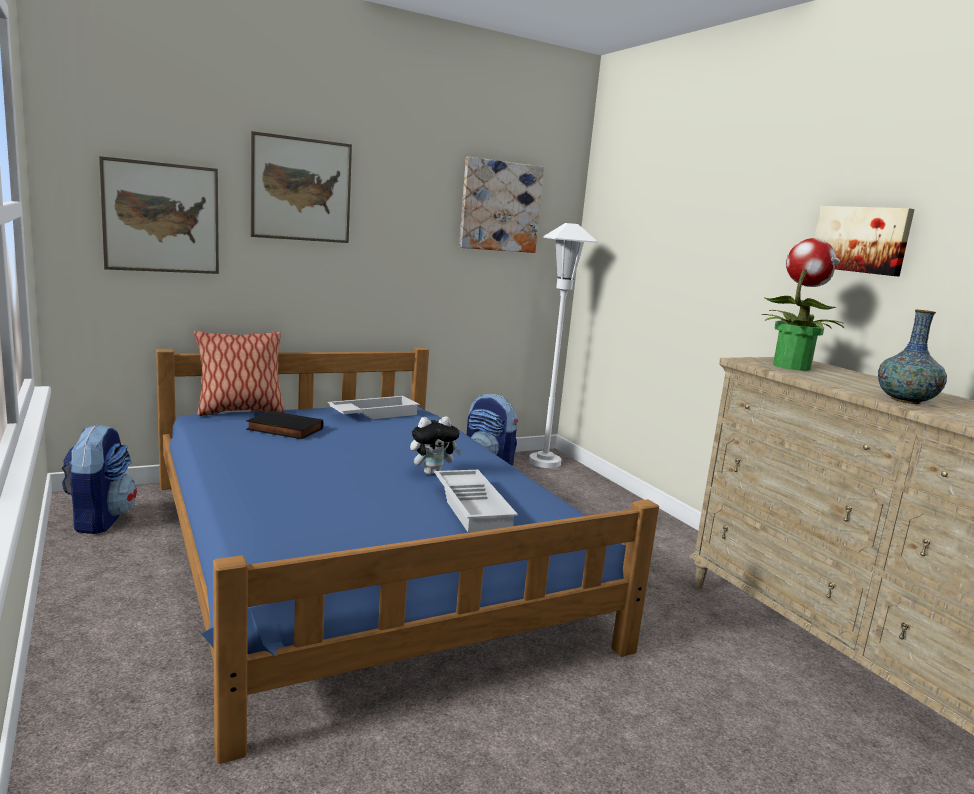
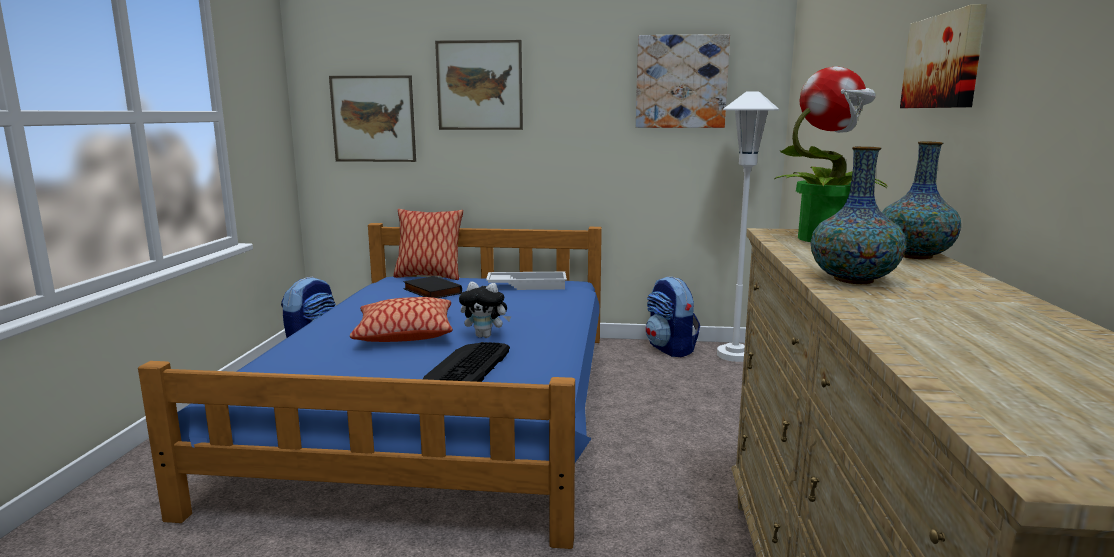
camera: 35 degrees right, 0 degrees up
(347, 481) = (404, 333): none -> pillow
(474, 507) = (467, 367): white tray -> keyboard
(871, 378) = (914, 256): none -> vase

